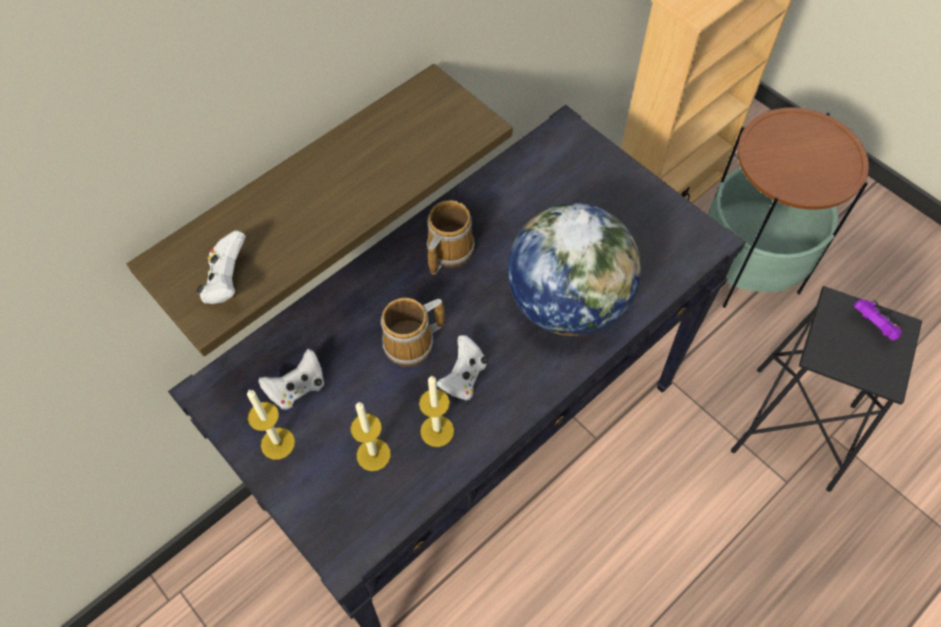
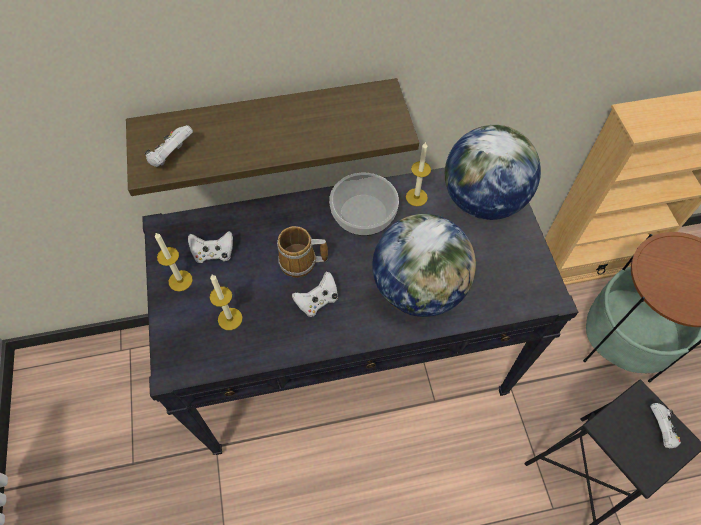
camera: 30 degrees right, 0 degrees up
(437, 431) = (278, 326): candle -> candle (416, 197)
(447, 251) = (362, 214): mug -> bowl
(569, 169) = (482, 200): none -> globe
(873, 326) = (660, 429): purple game controller -> white game controller

